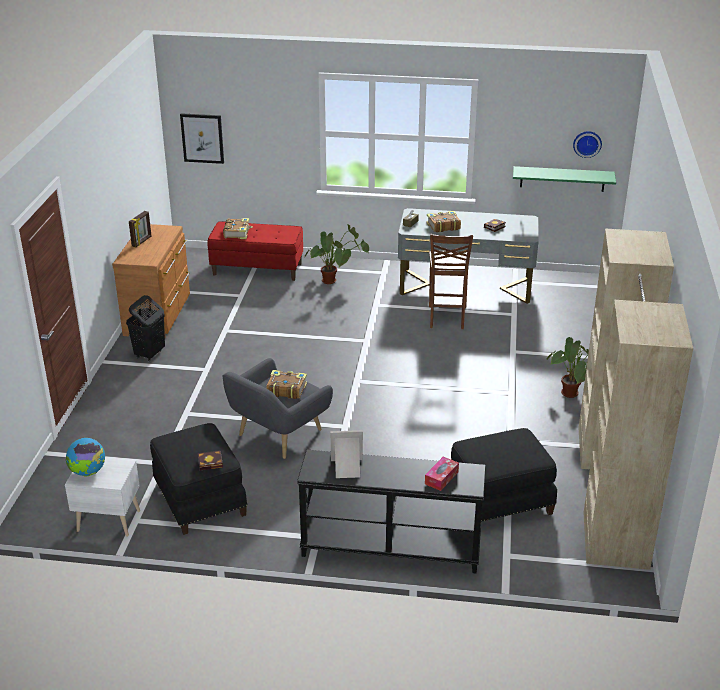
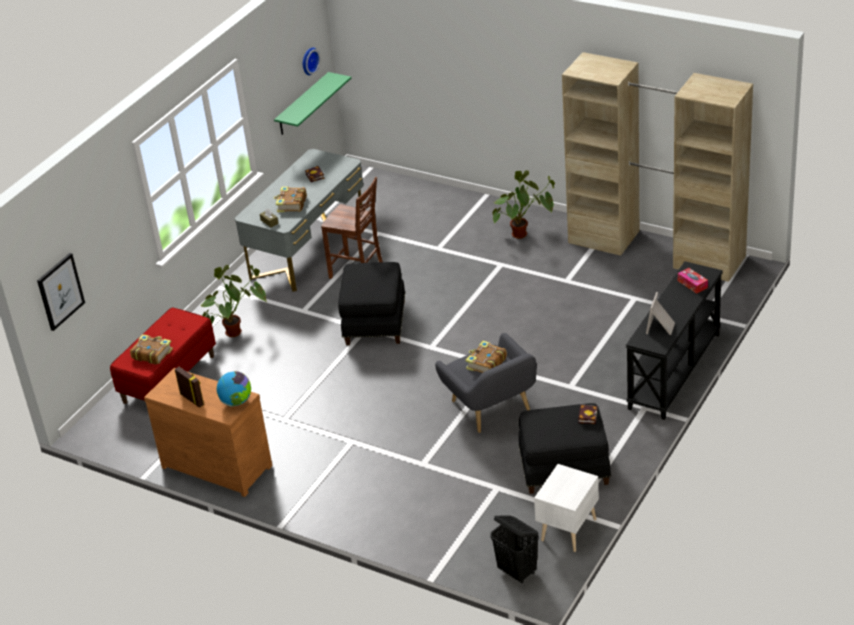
camera: 65 degrees left, 5 degrees up
(88, 472) = (563, 494): globe -> globe (236, 402)
(149, 354) = (296, 479): black laundry basket -> black laundry basket (517, 572)
(499, 501) = (642, 304): black ottoman -> black ottoman (374, 322)

